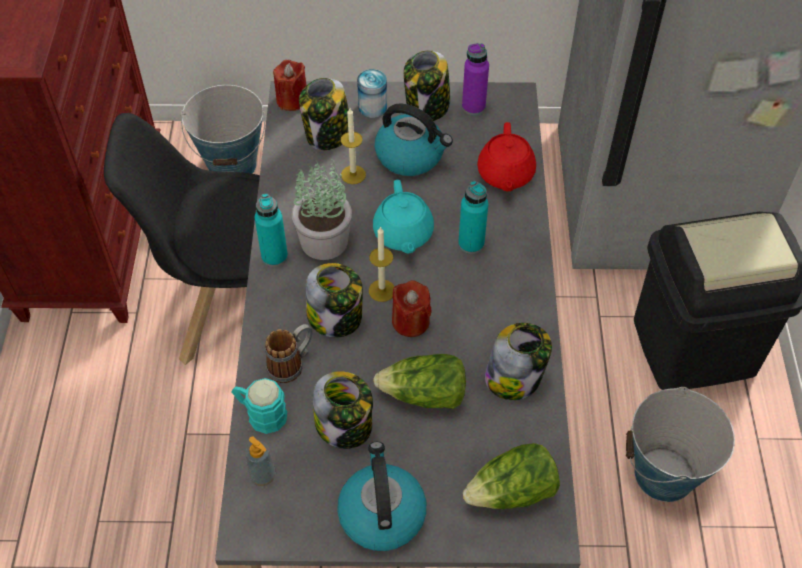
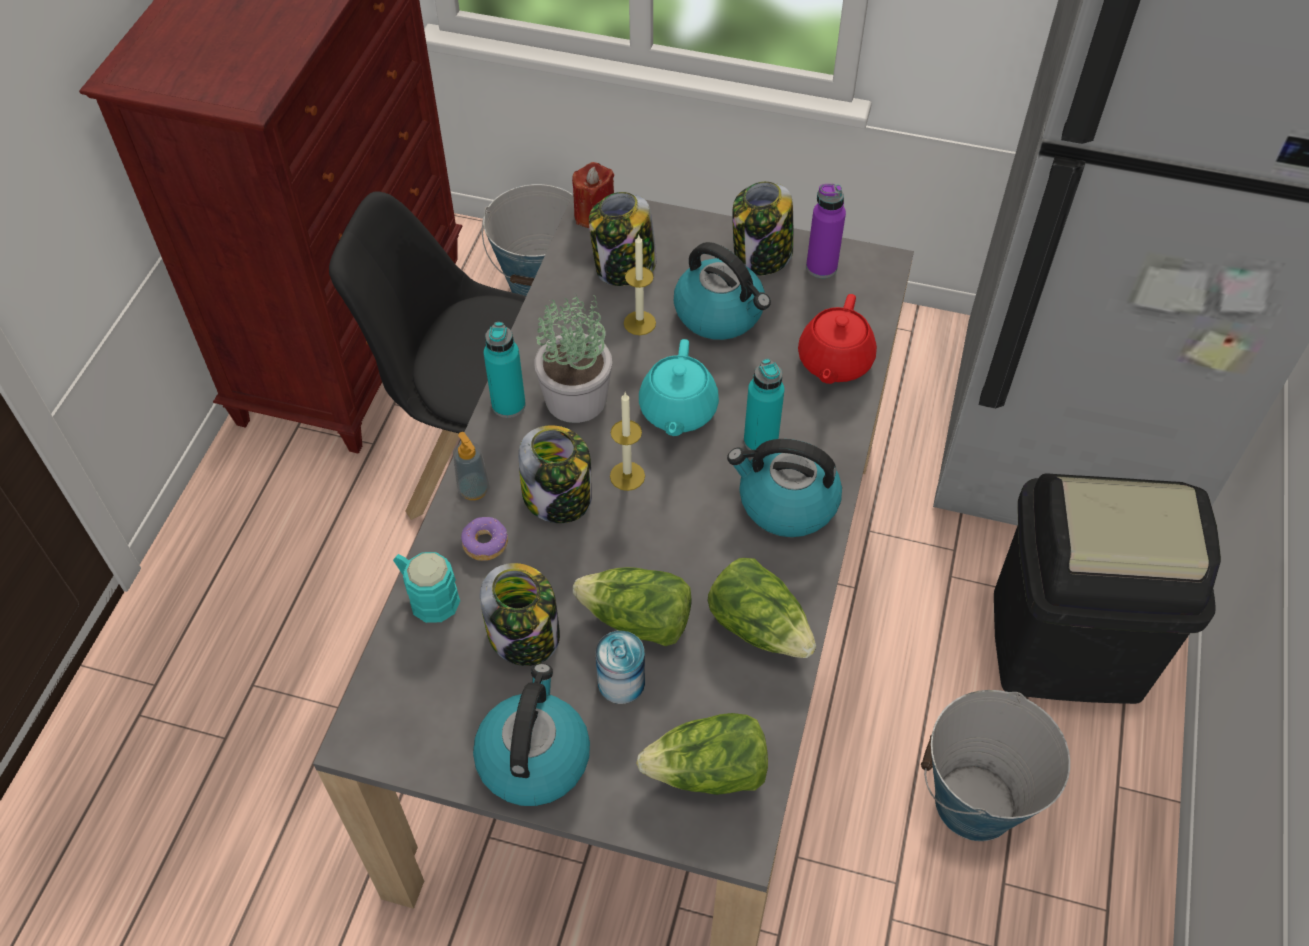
camera: 15 degrees right, 0 degrees up
(263, 475) = (404, 673): soap dispenser -> soap dispenser (474, 489)
(291, 364) = (485, 543): mug -> donut
(372, 107) = (692, 243): can -> can (621, 682)
(410, 321) = (650, 523): red candle -> none
(504, 285) = (786, 503): none -> kettle
(514, 378) = (759, 626): jar -> lettuce

